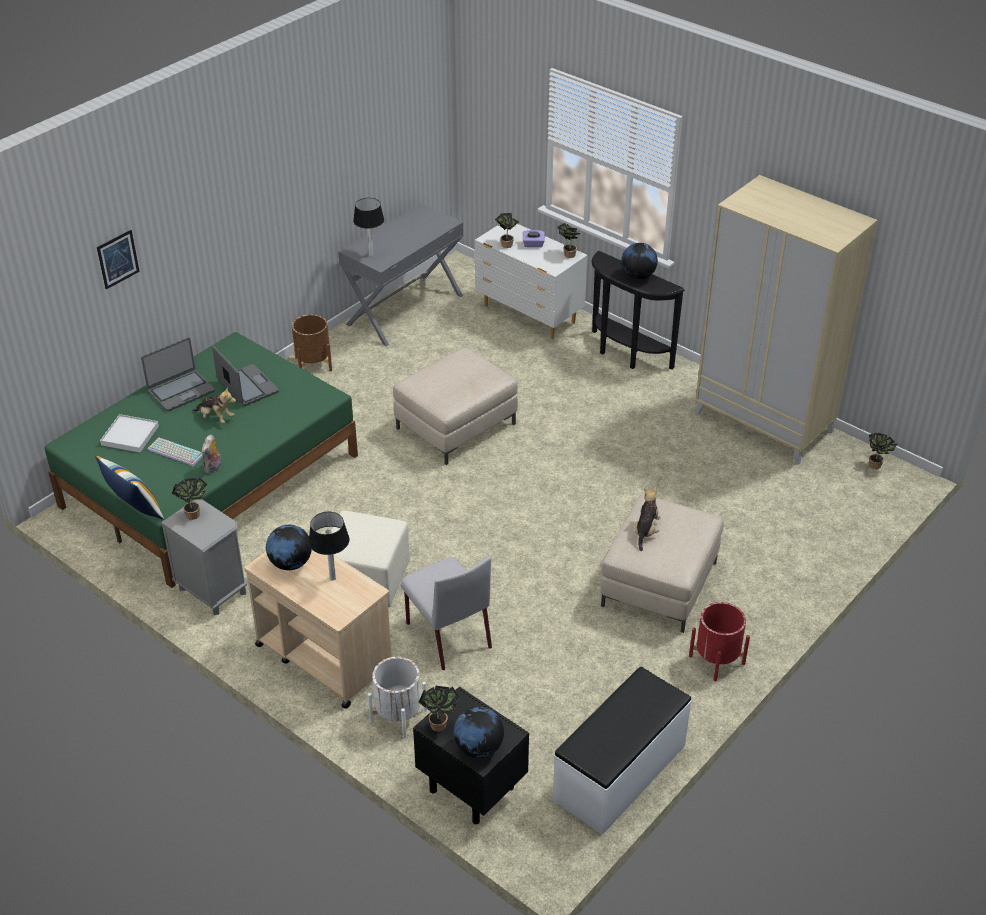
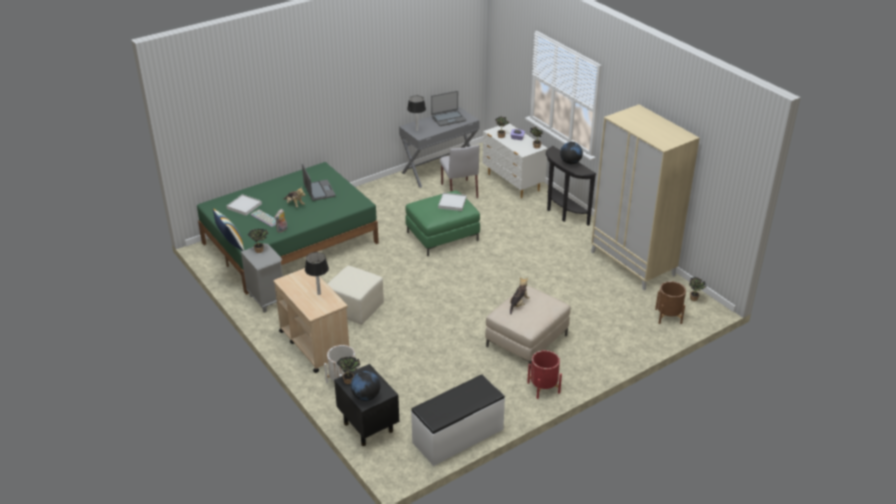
camera: 15 degrees right, 5 degrees down
(118, 259) = (253, 104): picture -> none
(181, 391) = (281, 188): laptop -> laptop (448, 118)
(290, 563) = (299, 282): globe -> none
(313, 364) = (374, 191): brown planter -> brown planter (668, 316)
(447, 634) = (389, 345): grey chair -> grey chair (459, 190)
(456, 426) = (442, 236): beige ottoman -> green ottoman
(469, 371) = (452, 203): none -> white tray

